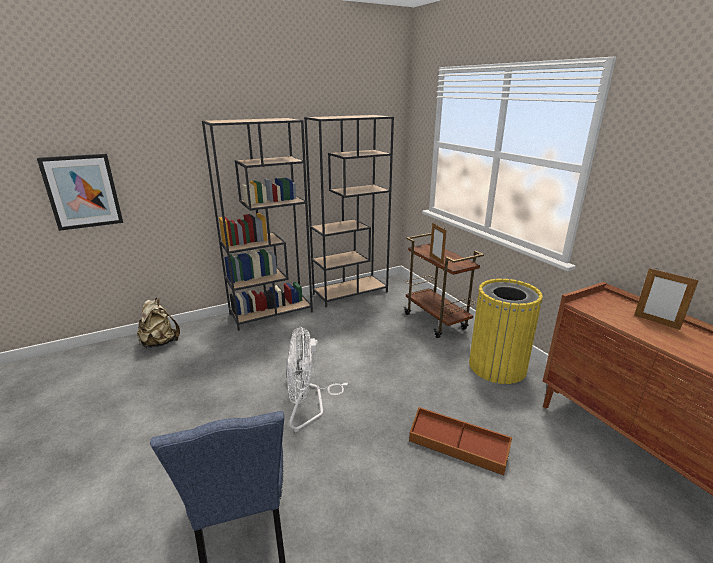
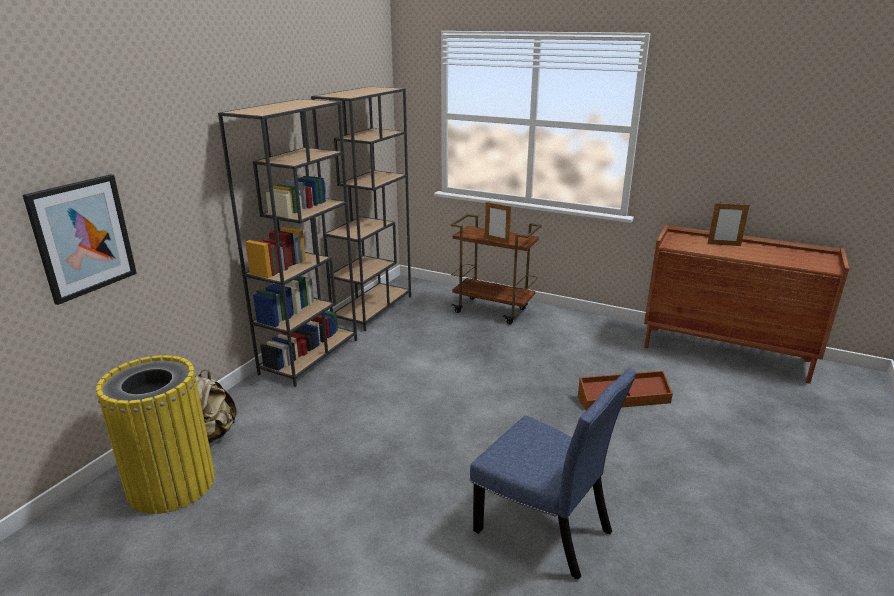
camera: 35 degrees left, 0 degrees up
(309, 400) = (467, 417): white fan -> none
(497, 366) = (583, 330): yellow trash can -> yellow trash can (171, 484)

